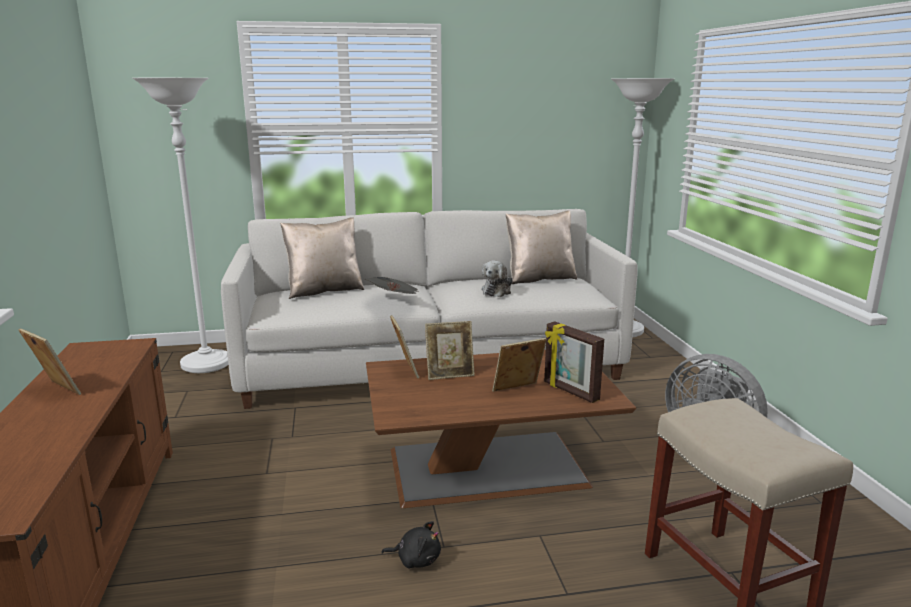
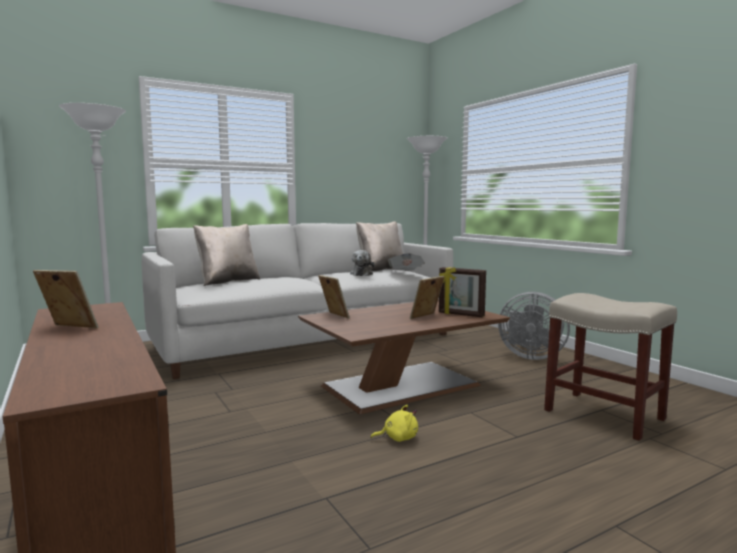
camera: 20 degrees left, 10 degrees down
(394, 300) = (293, 280): newspaper -> newspaper (406, 273)
(416, 559) = (398, 438): black plush toy -> yellow plush toy
(450, 374) = (369, 315): picture frame -> none

